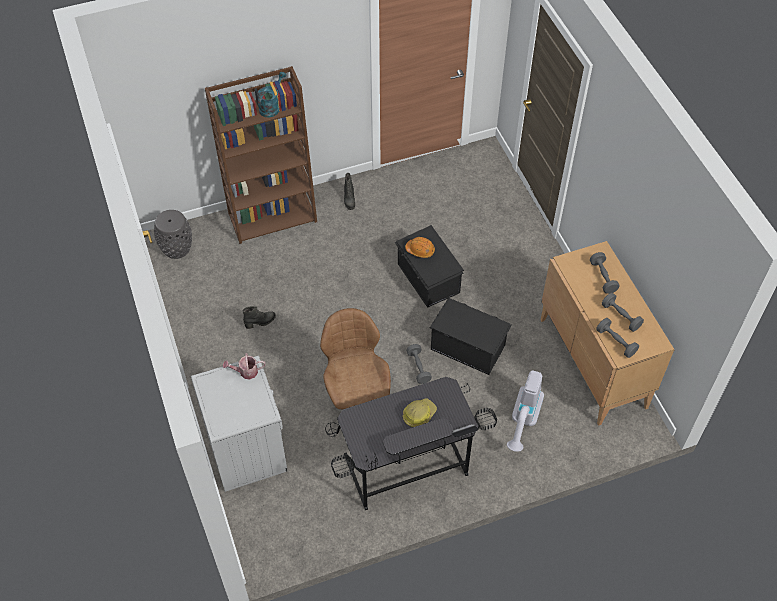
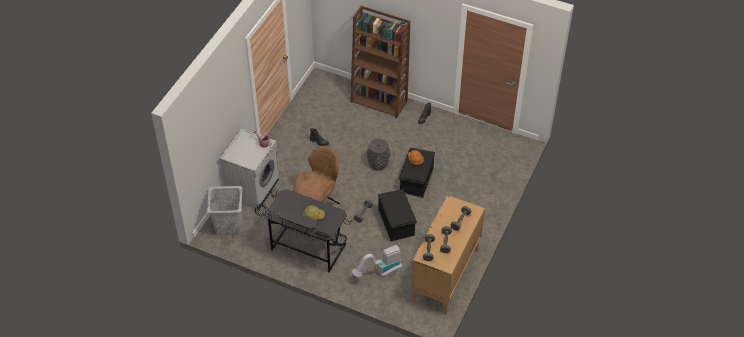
camera: 45 degrees right, 5 degrees down
(176, 248) = (321, 85): grey stool -> grey stool (378, 163)
(271, 525) = (228, 225): none -> grey laundry basket

